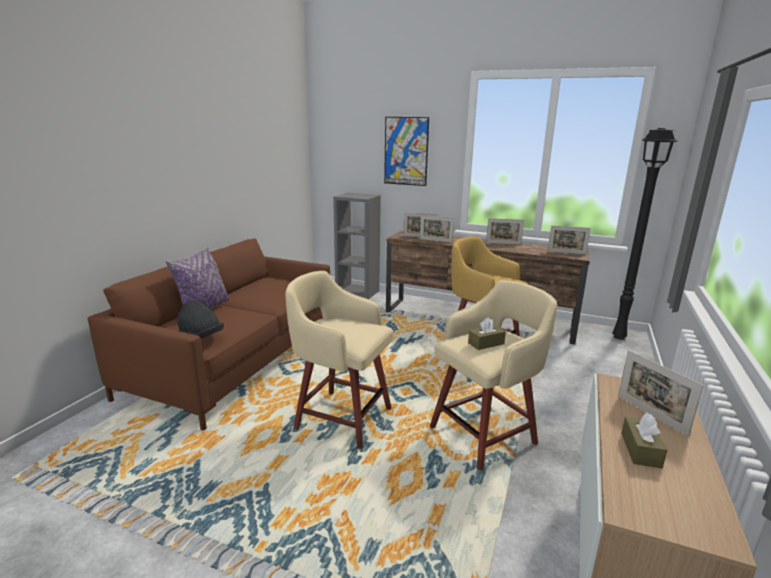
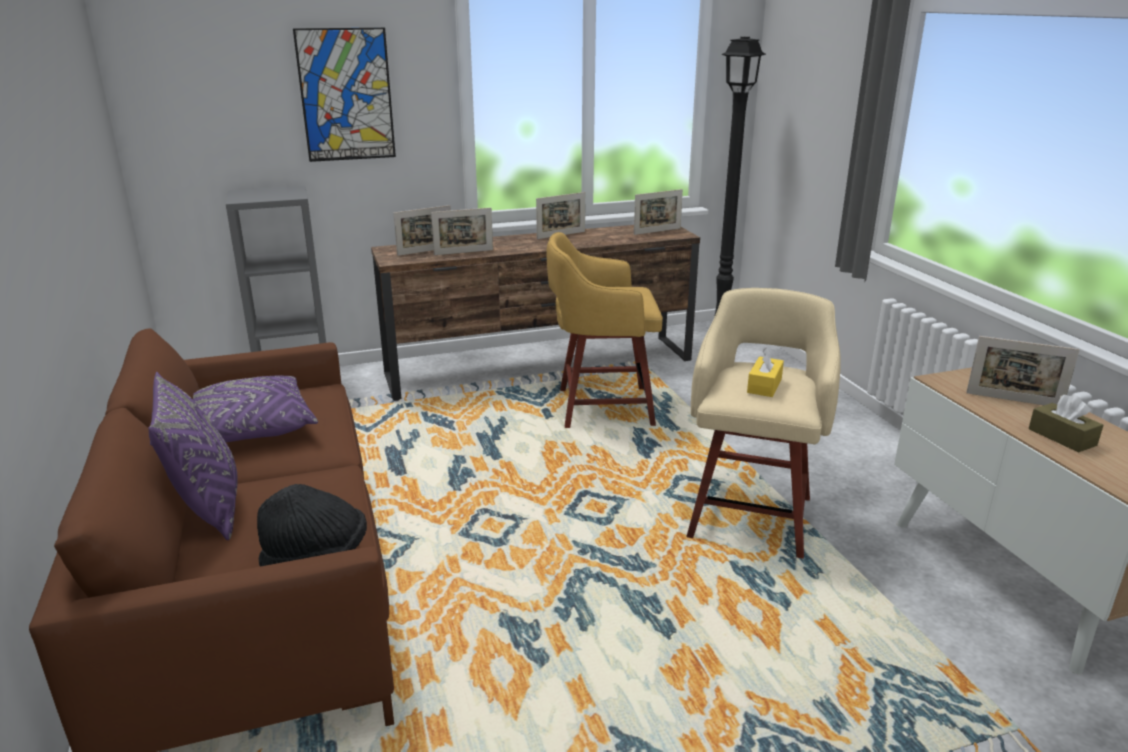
camera: 40 degrees left, 5 degrees up
(262, 290) = (251, 429): none -> purple pillow
(341, 417) = (566, 585): beige stool -> none
(486, 343) = (764, 385): brown tissue box -> yellow tissue box

